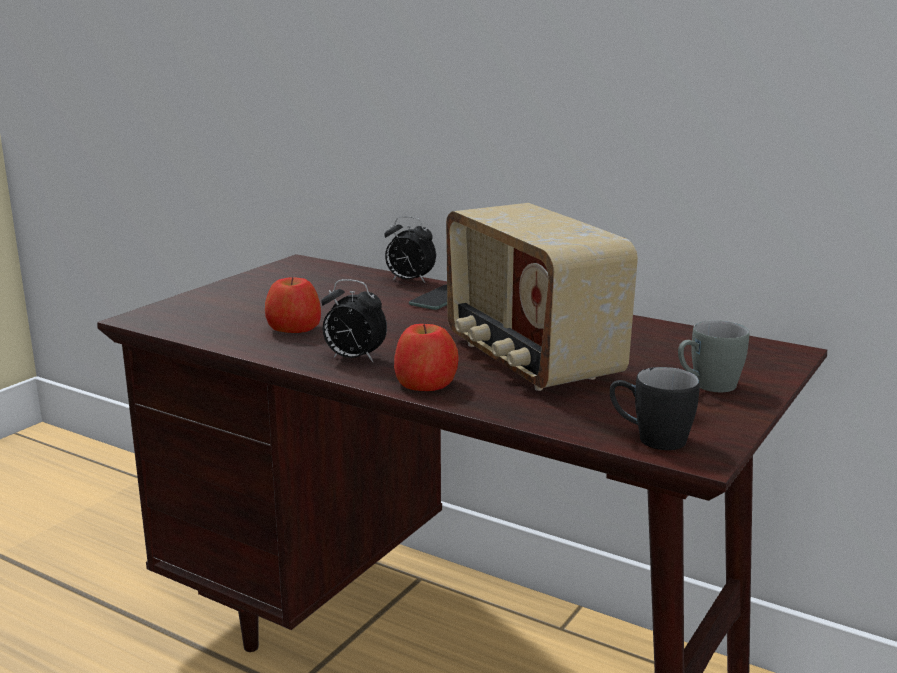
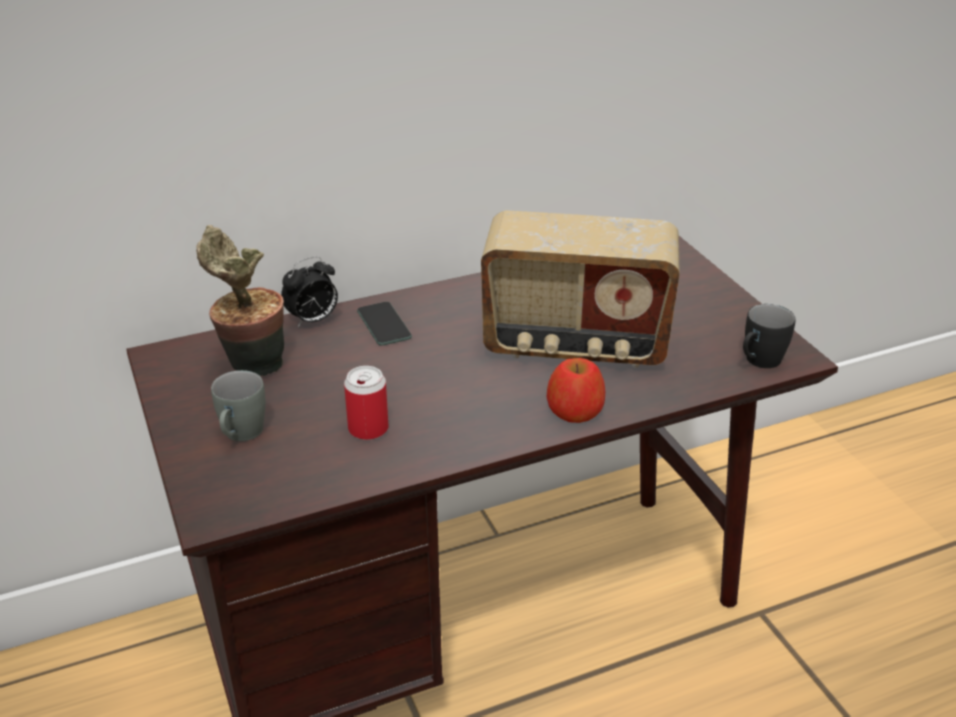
camera: 55 degrees left, 15 degrees up
(294, 329) = (368, 429): apple -> can
(324, 282) = (251, 365): none -> potted plant
(353, 359) = (483, 424): alarm clock -> none
(707, 386) = (694, 301): grey mug -> grey mug (240, 436)

